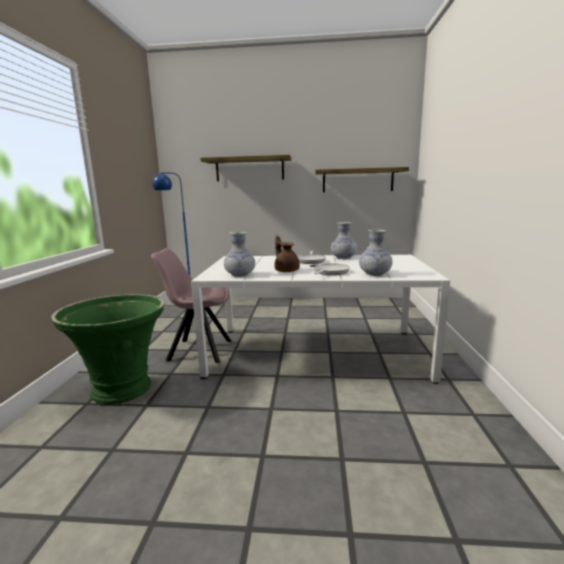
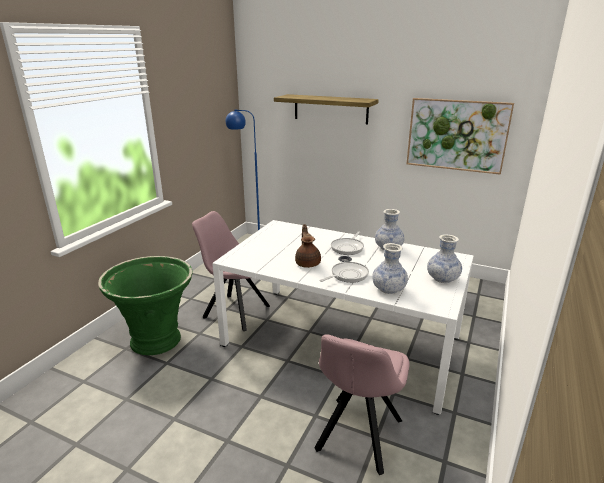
camera: 20 degrees right, 10 degrees up
(240, 275) = (260, 261): vase -> vase (442, 279)
(357, 180) = (456, 135): shelf -> picture
(387, 415) = (358, 435): none -> pink chair

